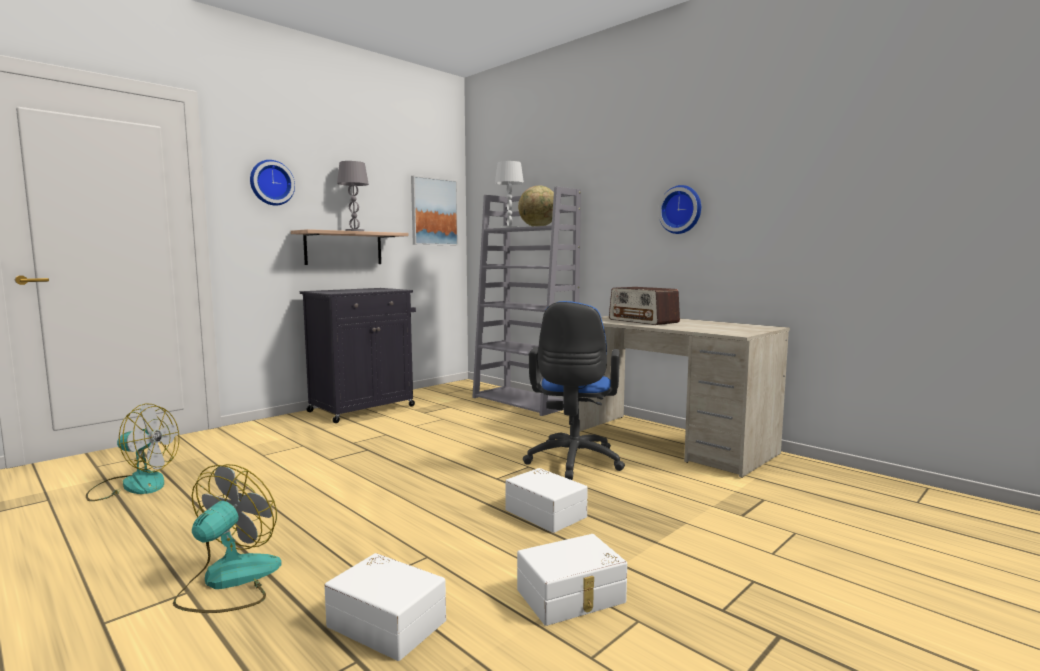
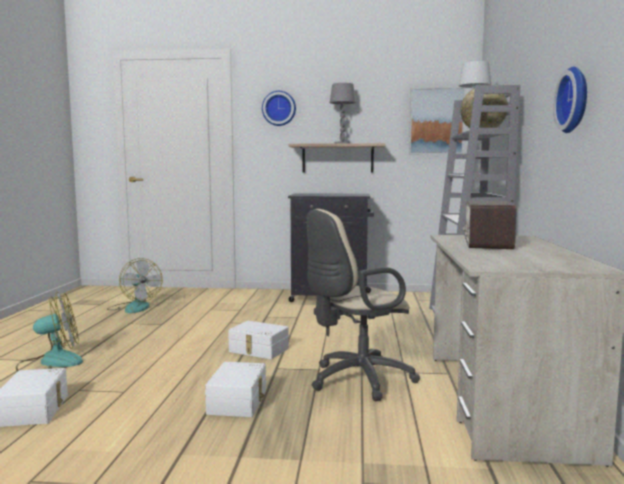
camera: 50 degrees right, 0 degrees up
(572, 597) = (109, 450): white storage box -> white storage box (258, 350)
(573, 463) = (356, 380): blue office chair -> beige office chair

